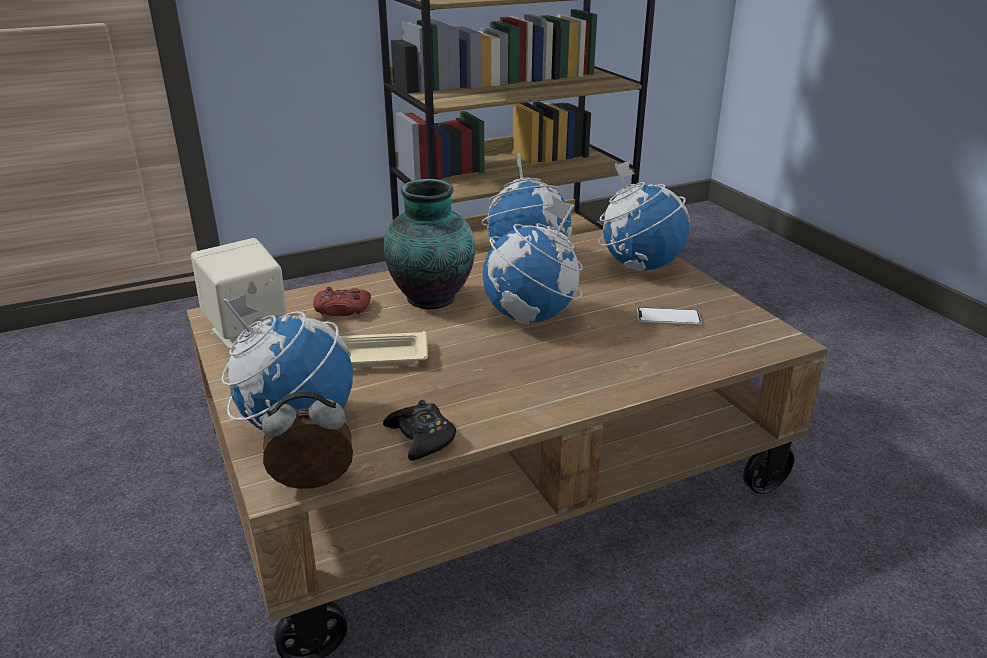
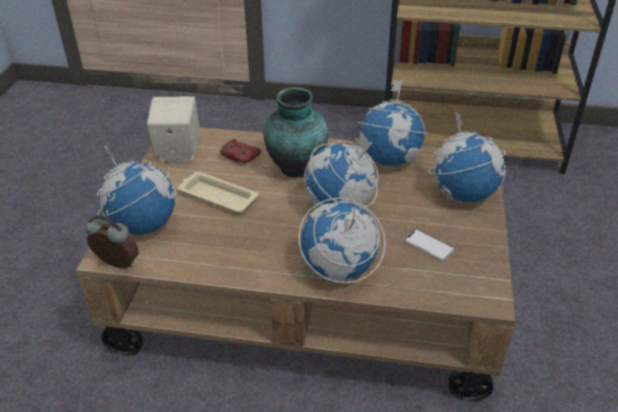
camera: 35 degrees right, 10 degrees up
(421, 438) = (191, 263): black game controller -> none
(610, 374) = (339, 270): none -> globe

